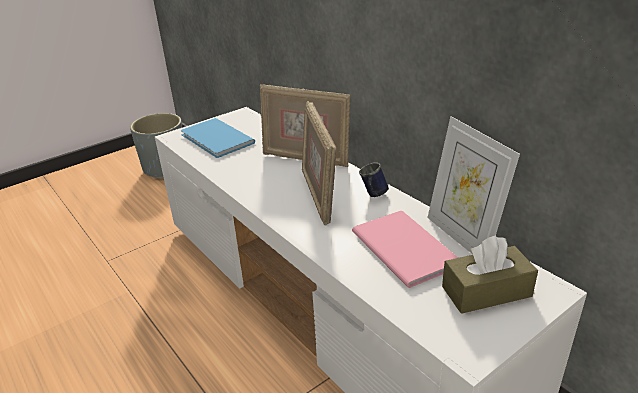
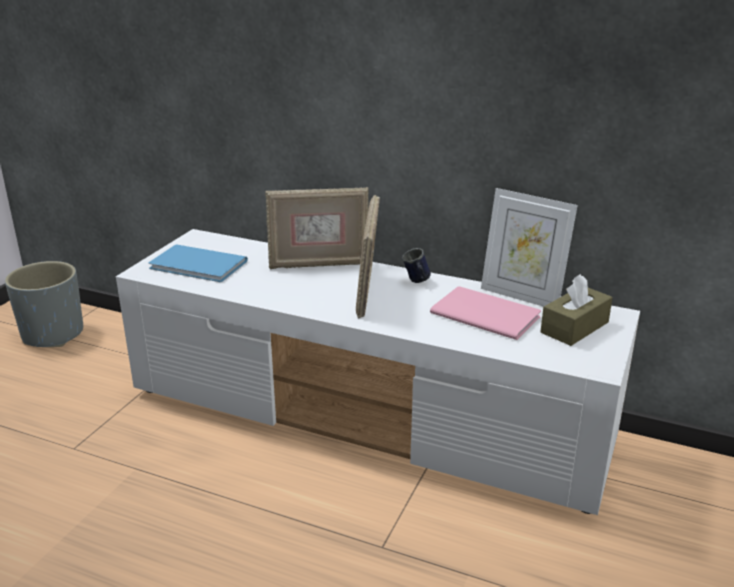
camera: 30 degrees left, 5 degrees down
(319, 196) = (368, 293): picture frame -> picture frame turned 45 degrees clockwise

